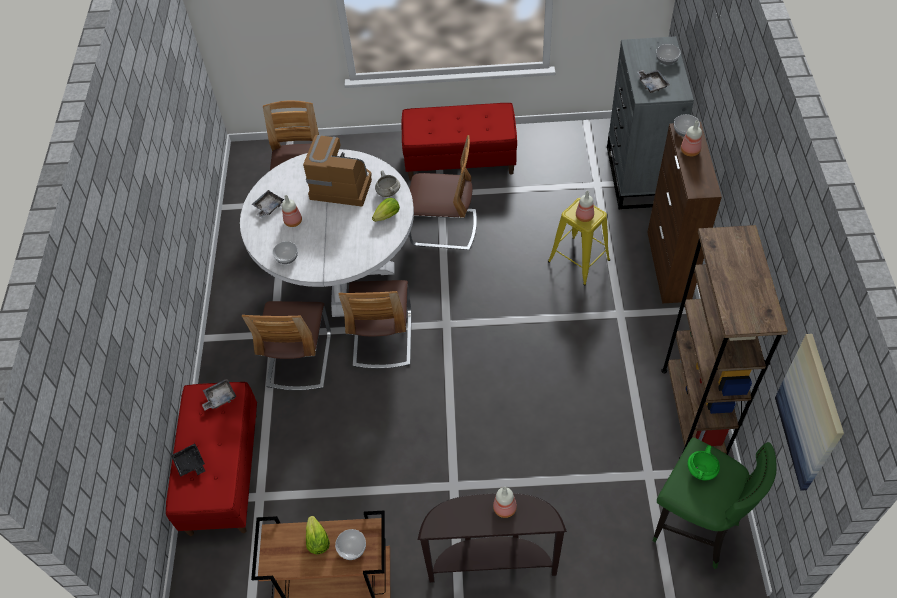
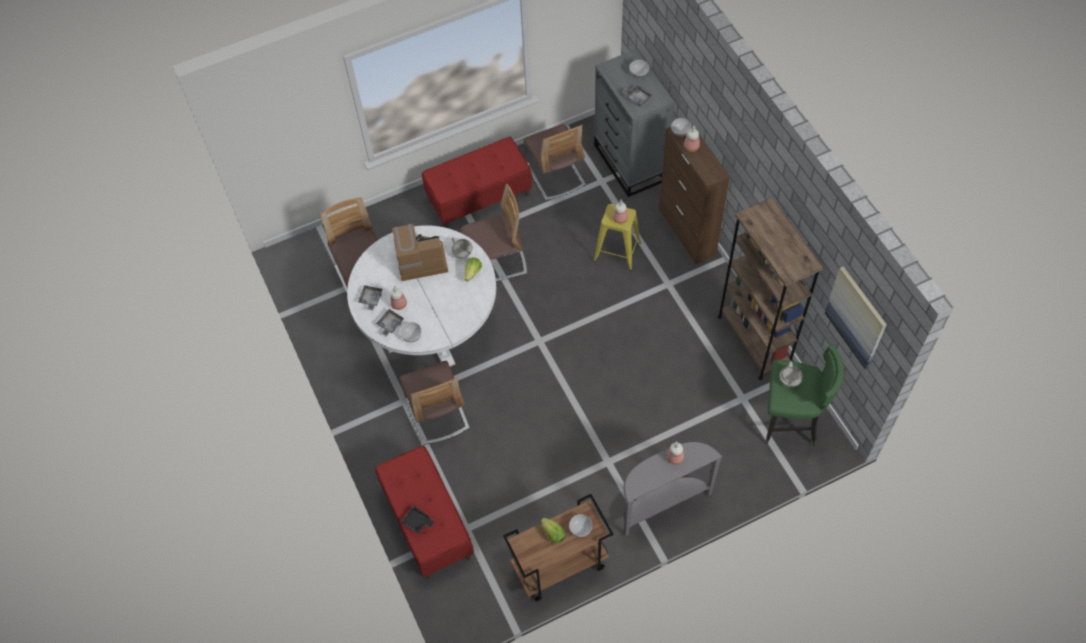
camera: 25 degrees left, 5 degrees up
(219, 398) = (410, 465): grey tray -> grey tray (390, 324)
(382, 339) = (495, 371): chair -> chair (555, 175)
(491, 562) = (662, 504): brown console table -> grey console table
(701, 471) = (790, 380): green cooking pot -> white cooking pot

